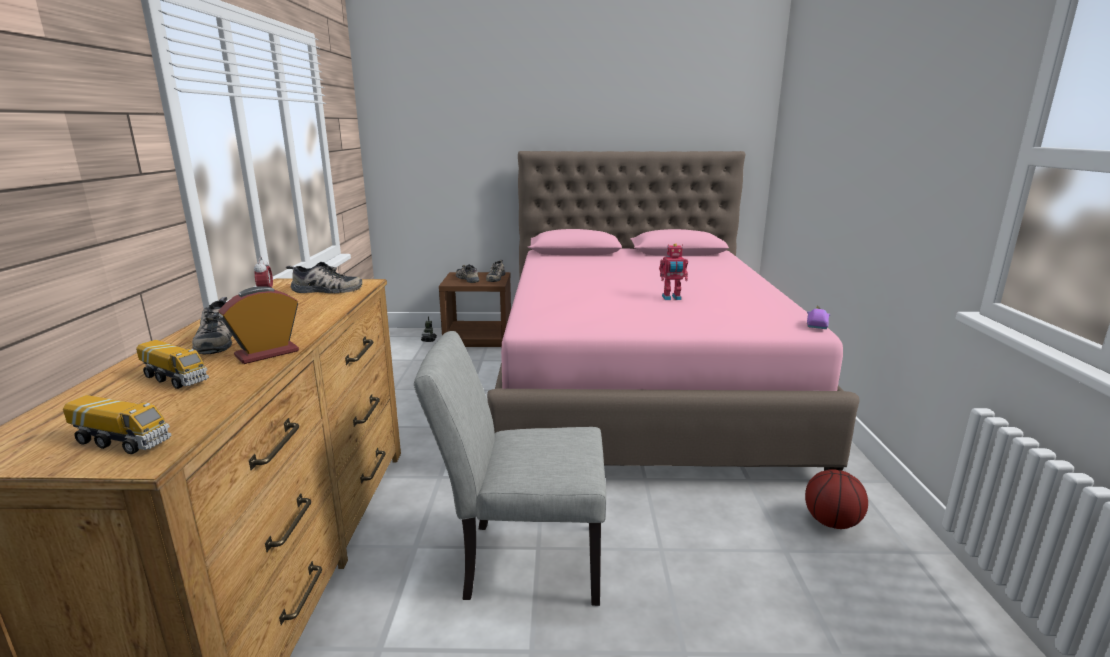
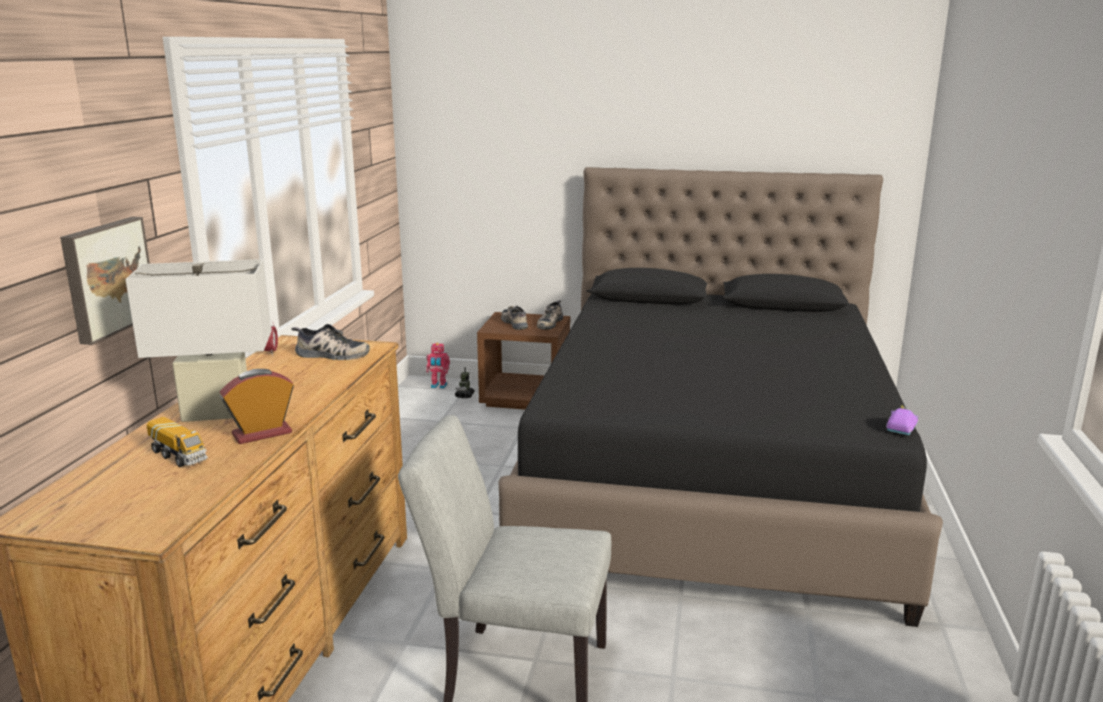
camera: 10 degrees right, 0 degrees up
(83, 205) = (106, 278): none -> picture
(123, 442) = (135, 516): toy truck -> none
(216, 340) = (216, 413): shoe -> white table lamp
(639, 386) = (710, 478): pink bed -> black bed
(671, 298) = (739, 377): toy robot -> toy robot (438, 386)
(831, 522) = (890, 670): basketball -> none

